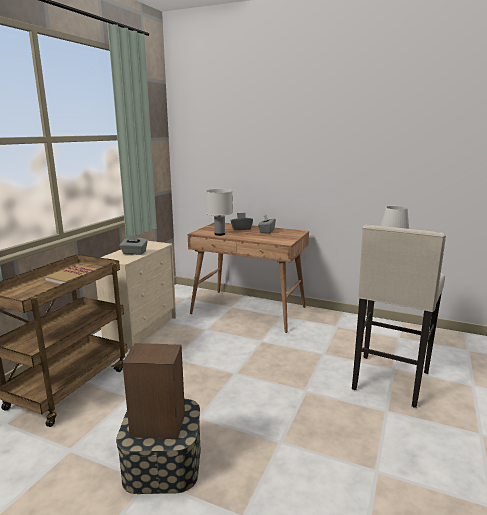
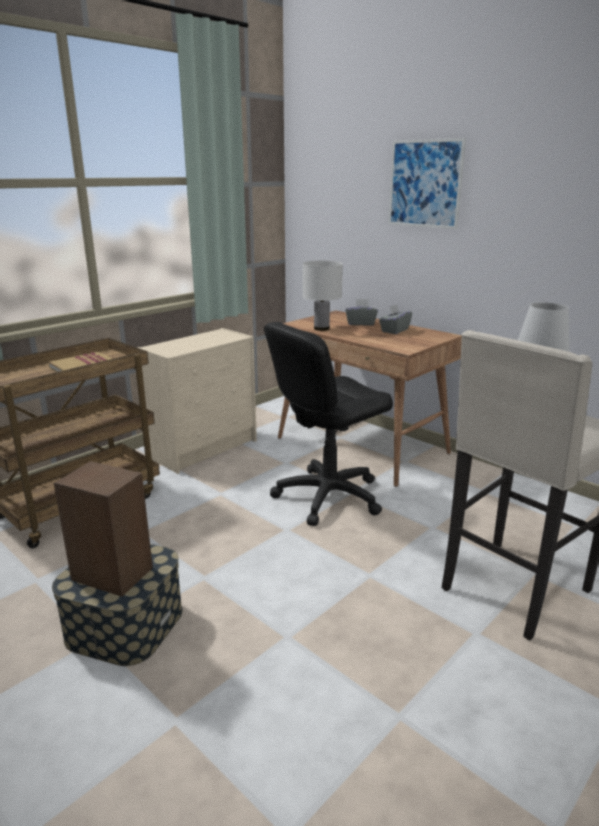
camera: 20 degrees right, 5 degrees up
(134, 253) = (193, 344): grey tissue box -> none
(248, 346) = (328, 496): none -> black office chair
(275, 138) = (425, 184): none -> picture

